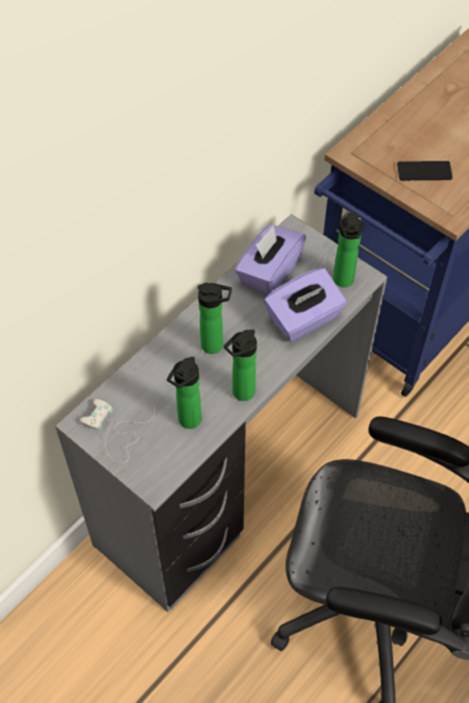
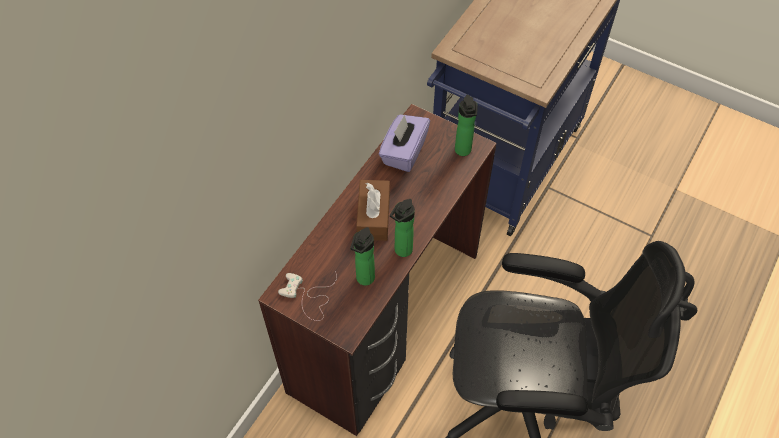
camera: 10 degrees left, 0 degrees up
(215, 345) = (373, 216): bottle -> brown tissue box
(233, 479) = (388, 322): grey desk -> brown desk
(304, 319) = (439, 185): purple tissue box -> none
(424, 171) = (511, 56): phone -> none

